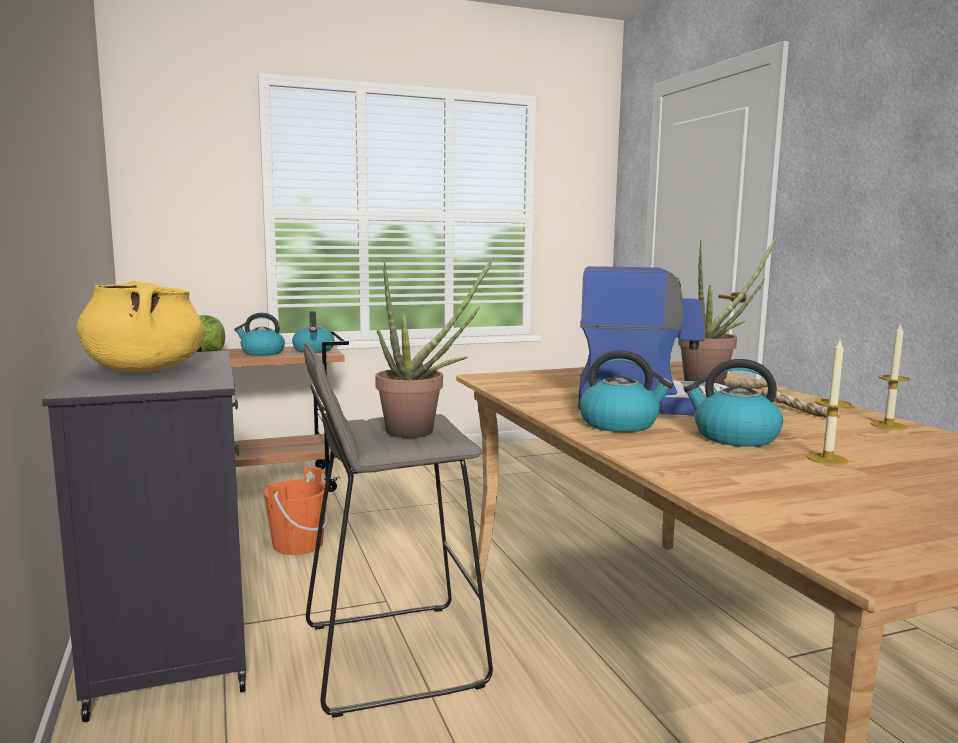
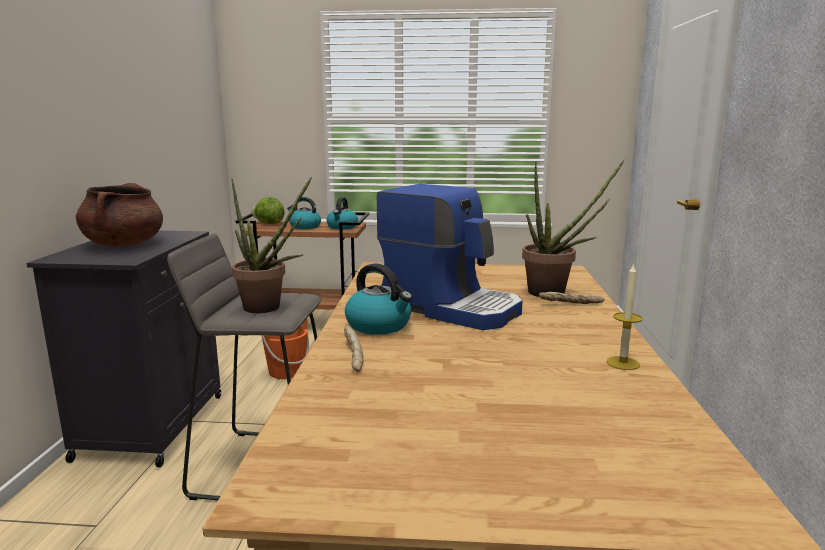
camera: 25 degrees right, 5 degrees up
(145, 370) = (124, 244): yellow cooking pot -> brown cooking pot
(734, 437) = (443, 353): kettle -> none
(798, 412) = (564, 335): bread -> bread (352, 356)
(827, 459) = (474, 389): candle -> none

